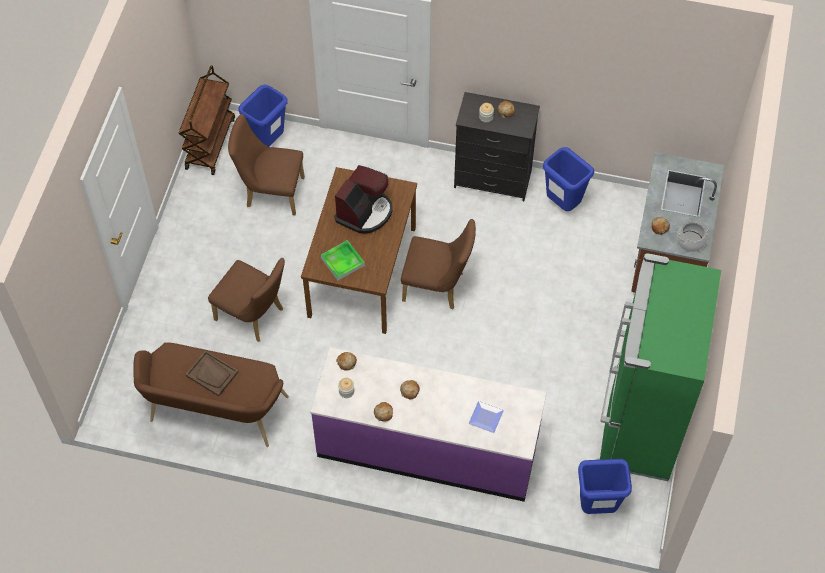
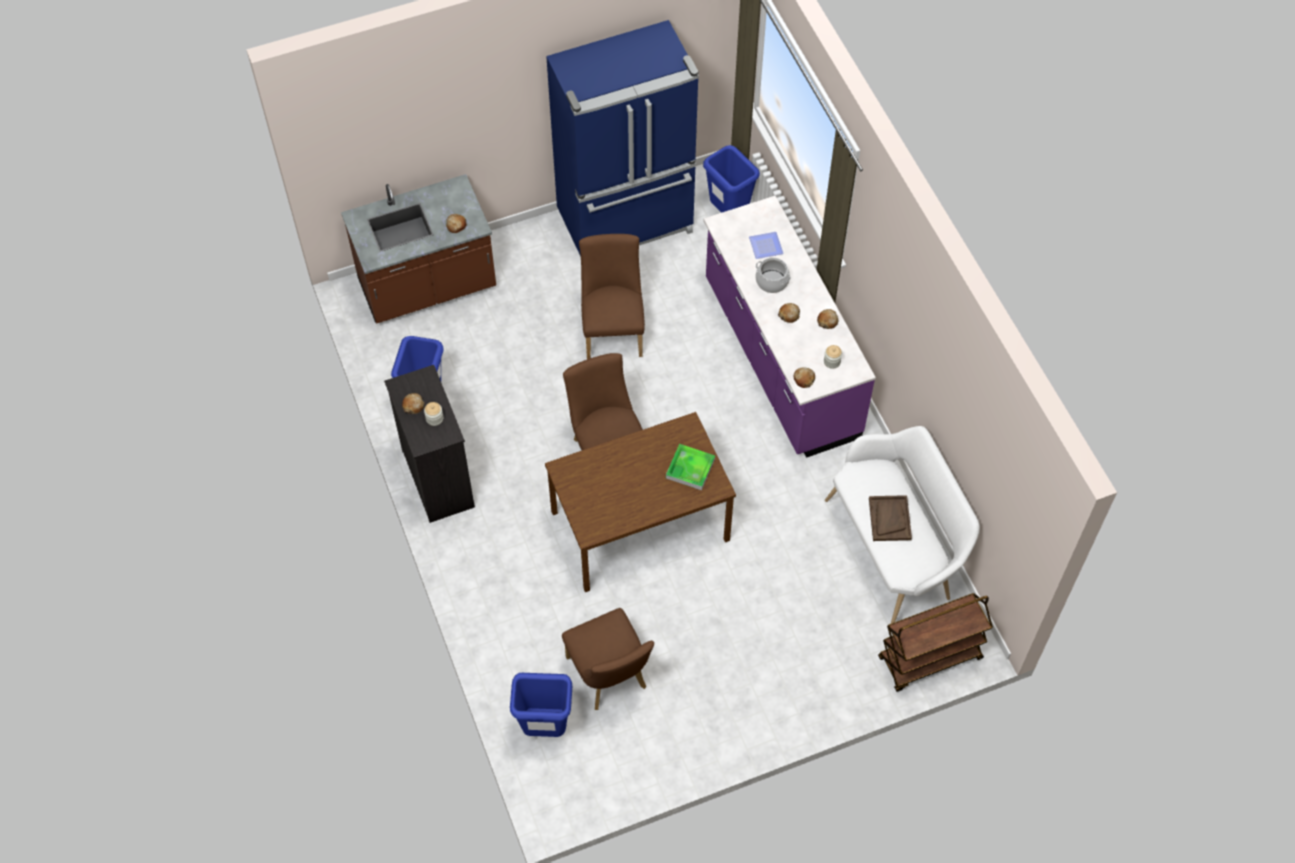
camera: 125 degrees left, 0 degrees up
(210, 143) = (591, 789): brown cart -> brown cart (929, 659)
(215, 414) = (894, 549): brown bench -> white bench
(254, 316) = (767, 589): brown chair -> brown chair (613, 329)
(365, 212) = (617, 486): coffee machine -> none
(637, 424) = (627, 223): green fridge -> blue fridge
(690, 241) = (454, 196): cooking pot -> cooking pot (772, 281)

